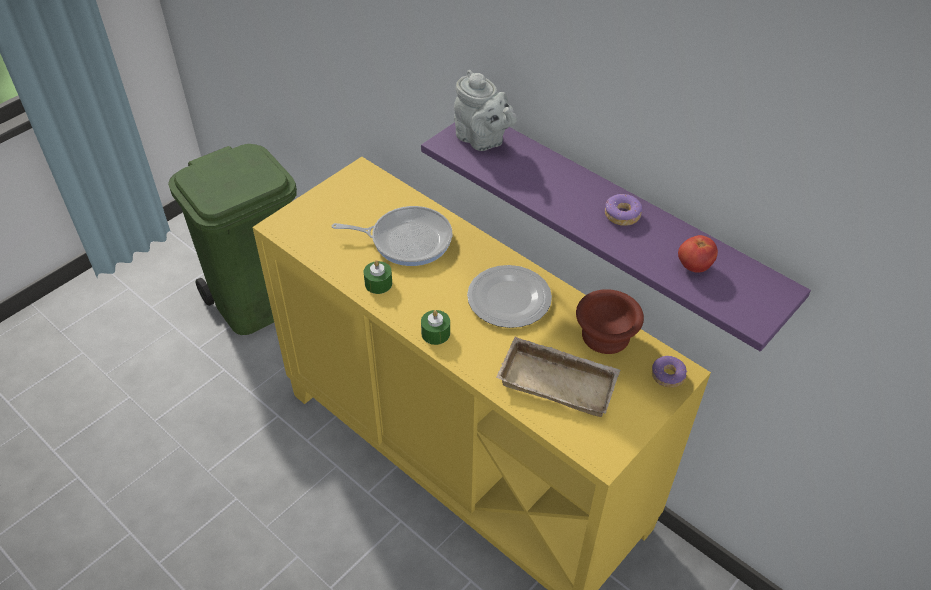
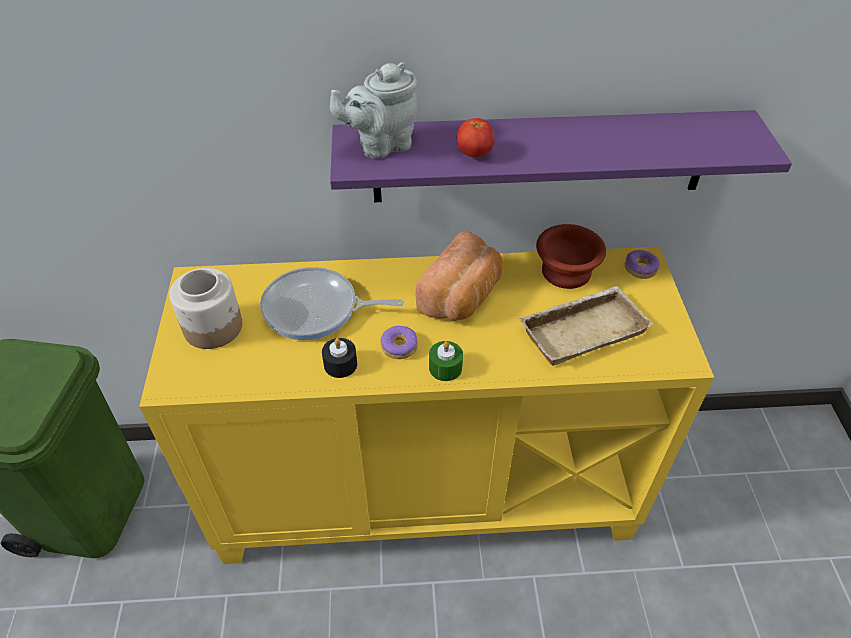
camera: 45 degrees left, 0 degrees up
(339, 209) = (214, 327): none -> jar
(378, 283) = (340, 364): green candle -> black candle
(407, 240) = (316, 309): frying pan -> frying pan turned 135 degrees counterclockwise
(482, 140) = (381, 145): grey teapot -> grey teapot turned 150 degrees clockwise
(508, 298) = (462, 296): plate -> bread
(622, 215) = (574, 136): donut -> donut (399, 347)
(694, 266) = (674, 140): tomato -> tomato (474, 154)

